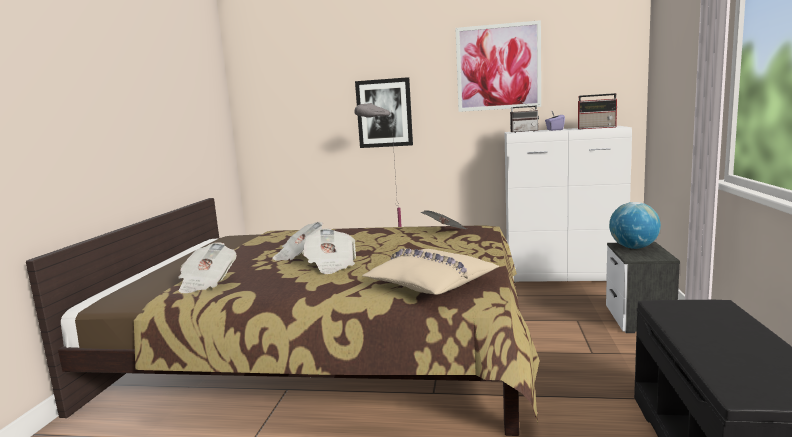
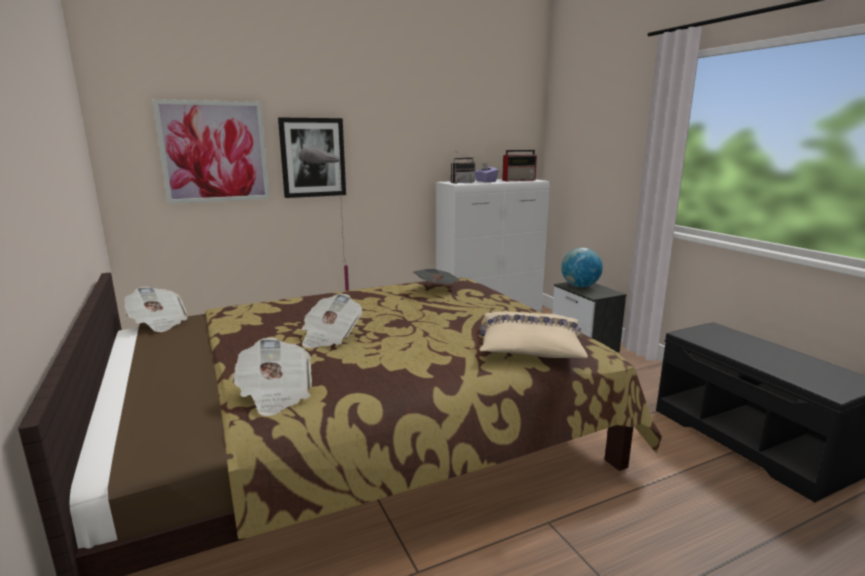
camera: 35 degrees left, 5 degrees up
(331, 265) = (394, 344): newspaper -> newspaper (158, 323)
(498, 67) = (430, 116): picture -> picture (214, 152)

